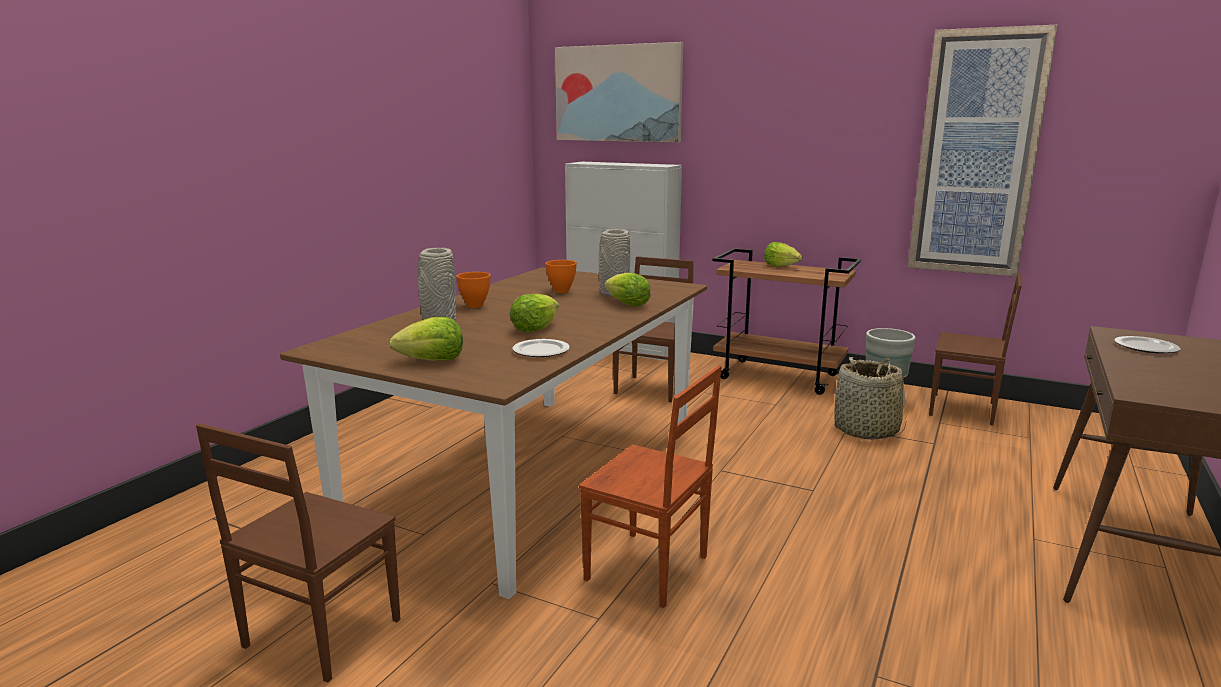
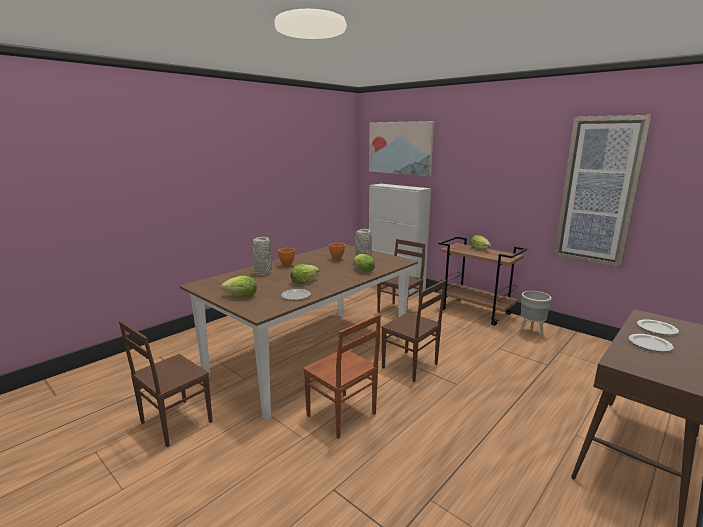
camera: 15 degrees right, 0 degrees up
(866, 430) = (509, 351): basket -> none
(963, 410) = (579, 345): brown chair -> brown chair (410, 366)
(1158, 367) = (650, 344): none -> plate

